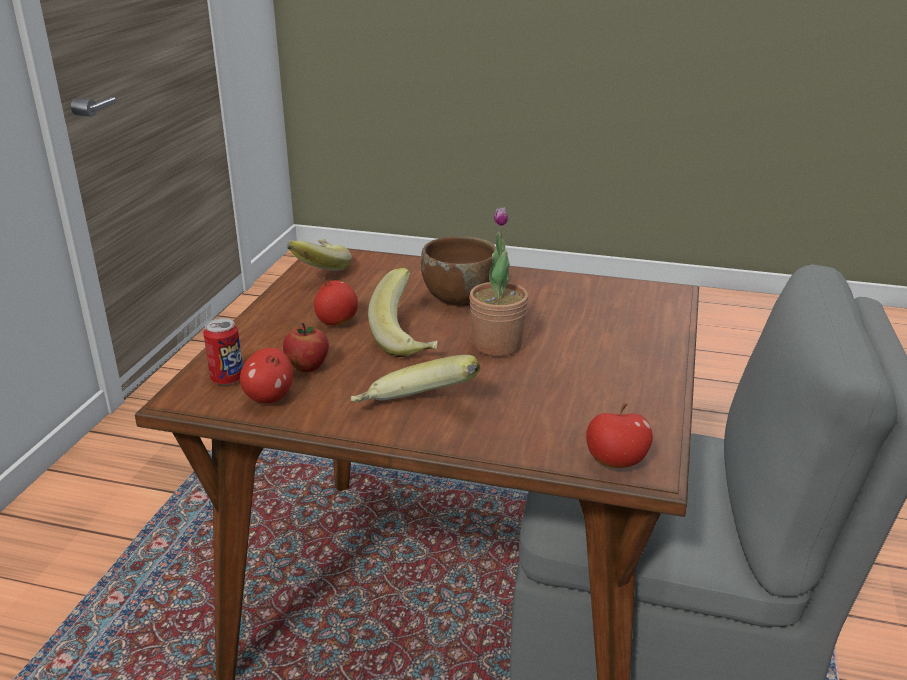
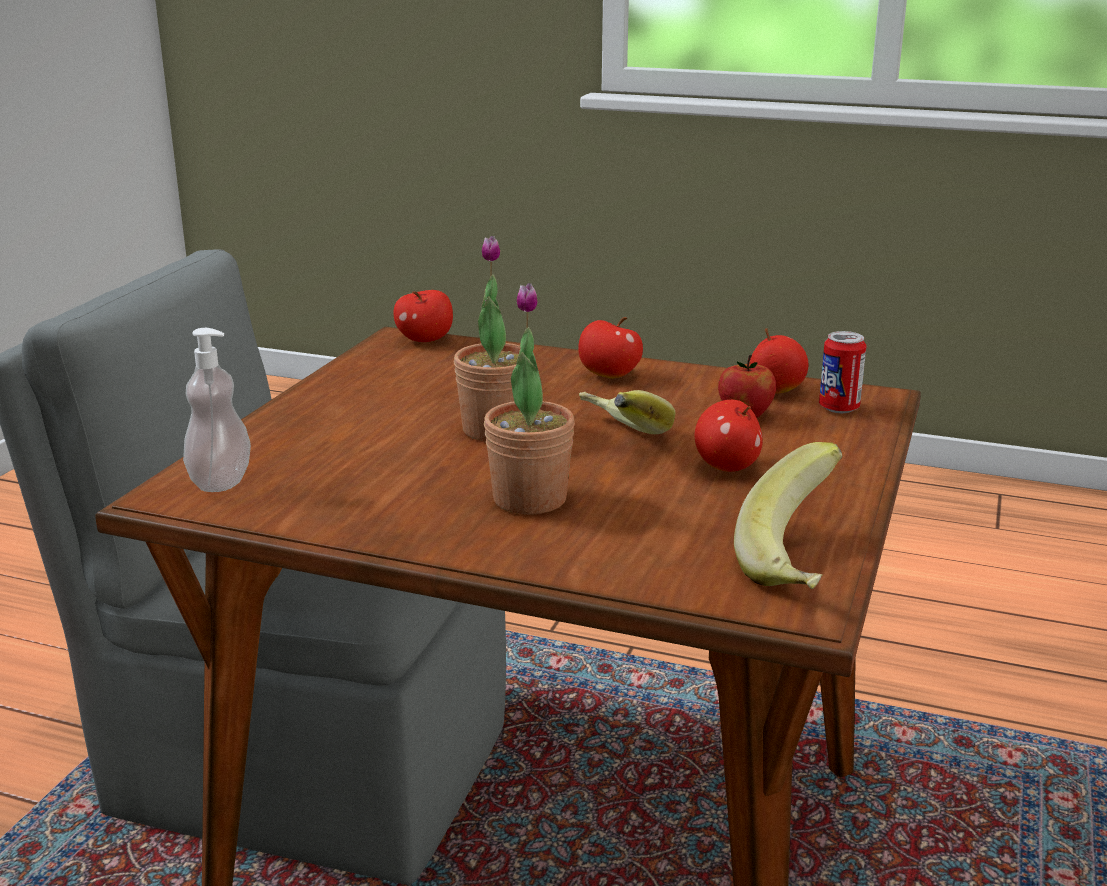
camera: 175 degrees left, 5 degrees down
(415, 411) = (609, 376): banana -> apple
(459, 296) = (529, 499): brown bowl -> potted plant
(648, 300) = (220, 481): none -> soap dispenser

